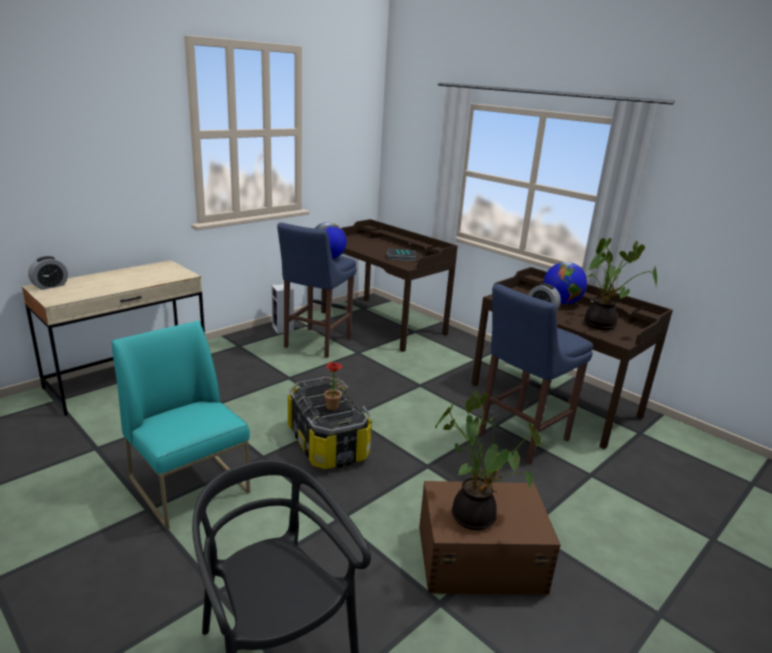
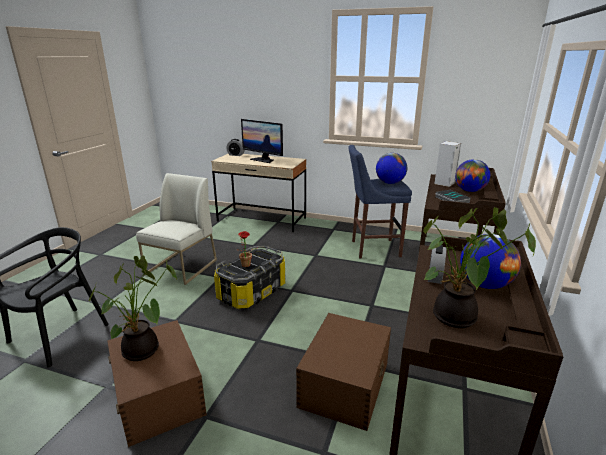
camera: 65 degrees right, 0 degrees up
(123, 278) = (263, 160): none -> monitor
(190, 485) = (181, 267): turquoise chair -> white chair
(283, 329) = (375, 233): speaker -> speaker (444, 183)
(388, 245) = (469, 191): none -> globe
(520, 438) = (345, 383): blue stool -> brown storage box

